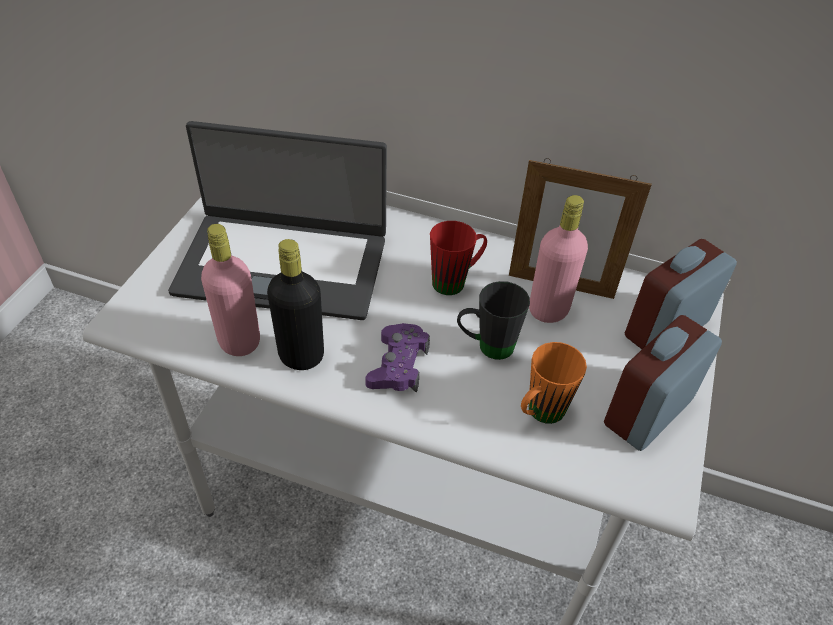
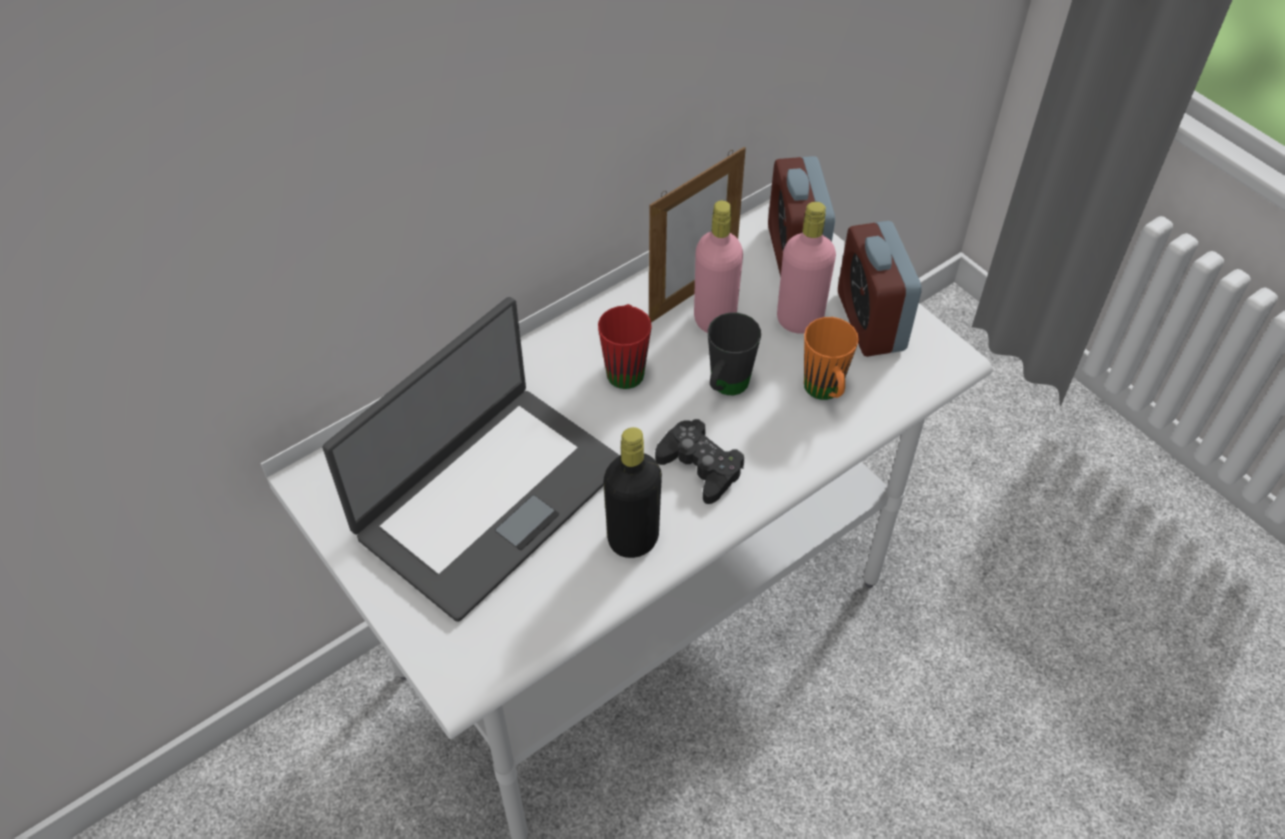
camera: 55 degrees left, 5 degrees up
(239, 341) = (575, 584): pink bottle -> pink bottle (799, 320)
(398, 365) = (700, 466): purple game controller -> black game controller

